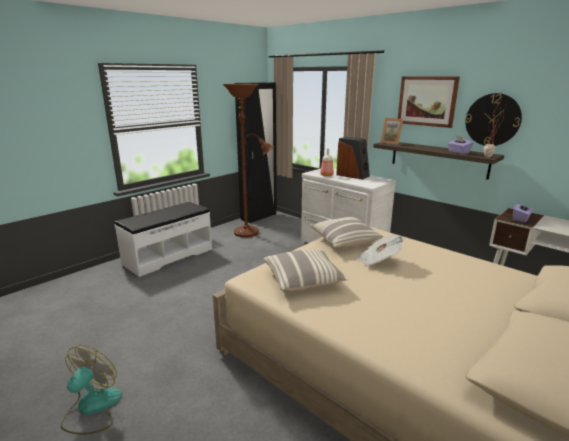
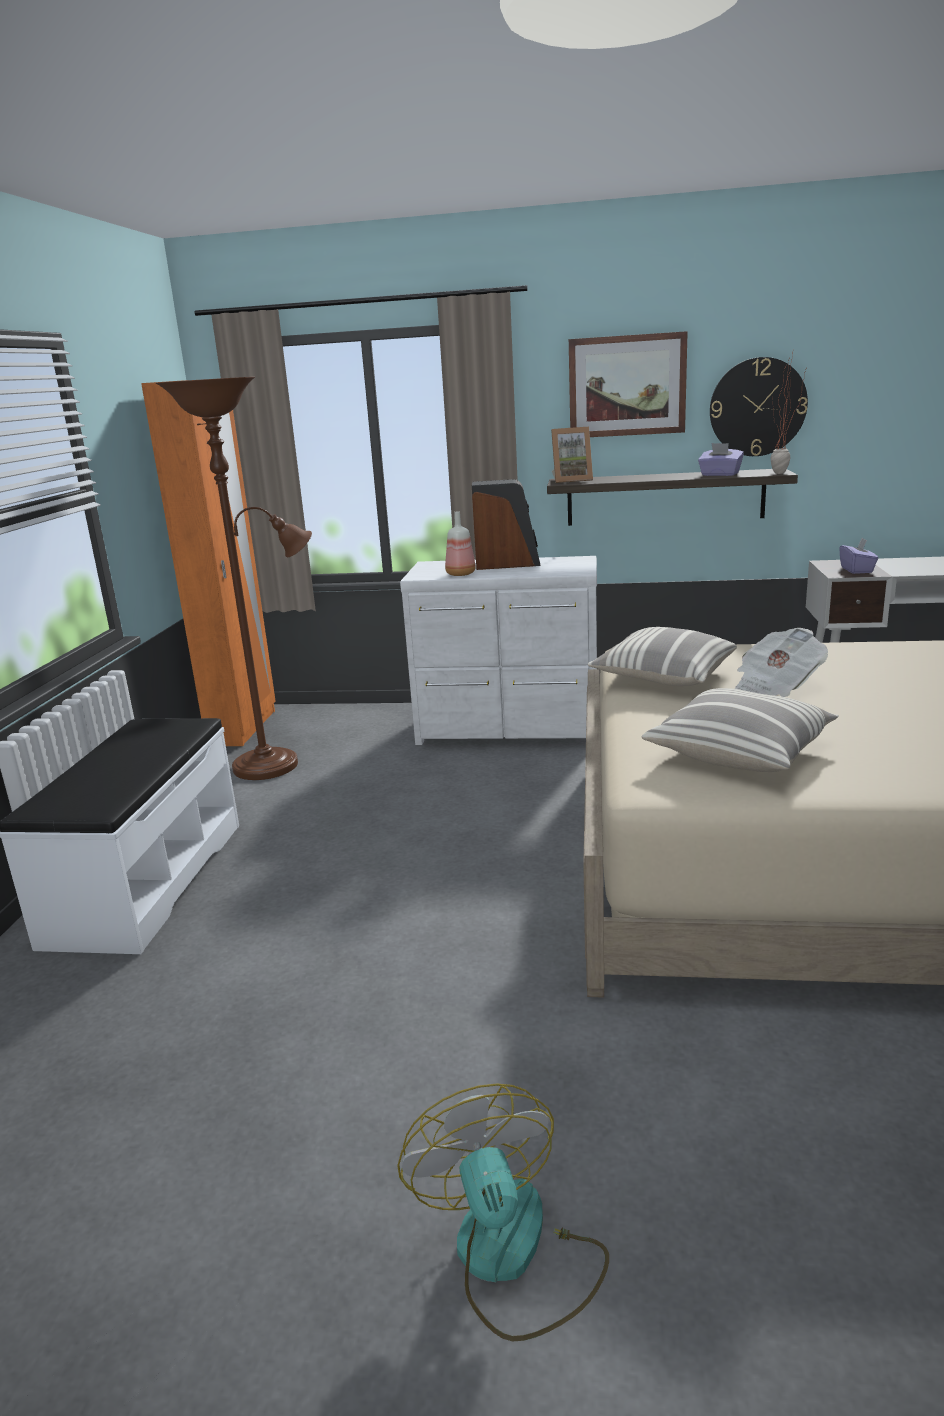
camera: 35 degrees left, 0 degrees up
(259, 217) = (243, 728): black wardrobe -> orange wardrobe

